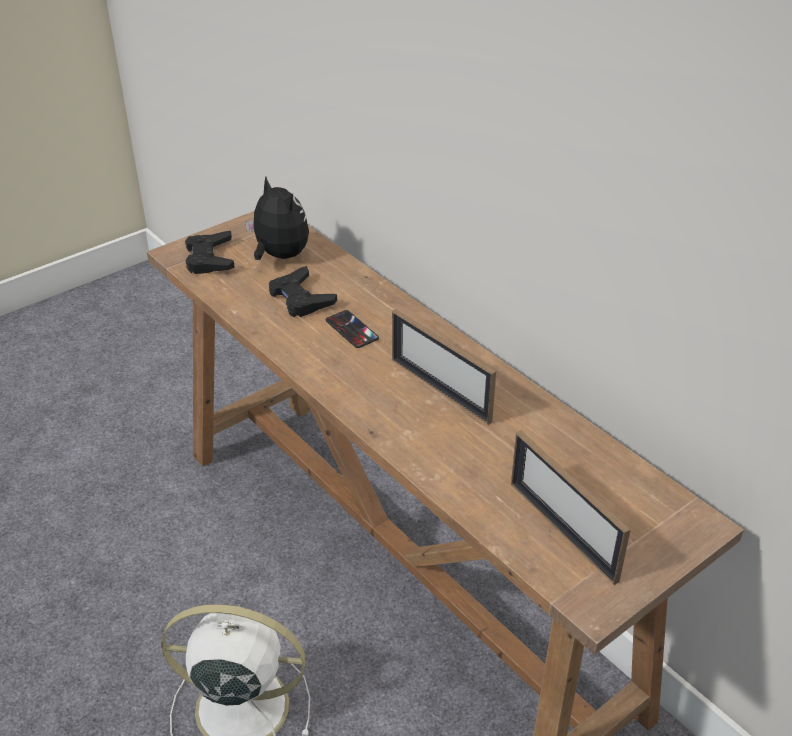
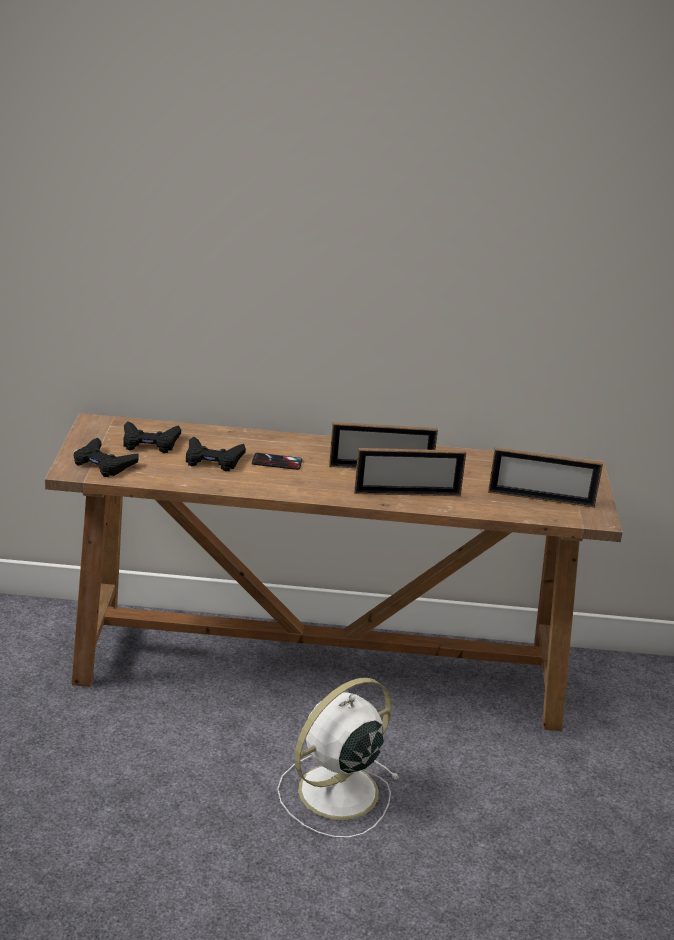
camera: 50 degrees left, 10 degrees down
(279, 256) = (149, 442): plush toy -> black game controller
(417, 434) = (407, 493): none -> picture frame

